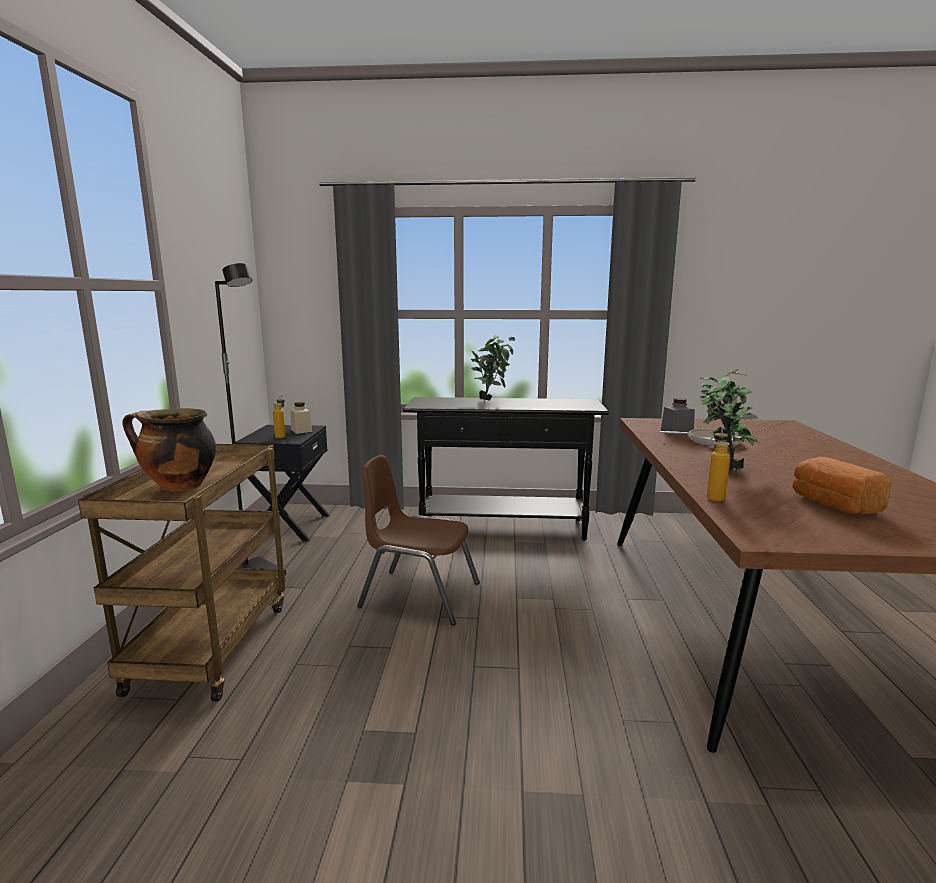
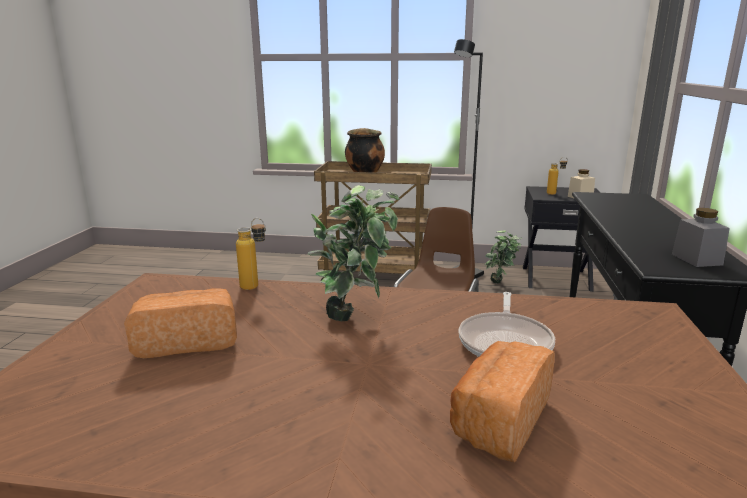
camera: 95 degrees right, 5 degrees up
(492, 400) = (664, 220): potted plant -> potted plant (500, 284)
(676, 433) = (564, 327): grey jar -> grey jar (696, 259)
(787, 445) = (498, 420): none -> bread

